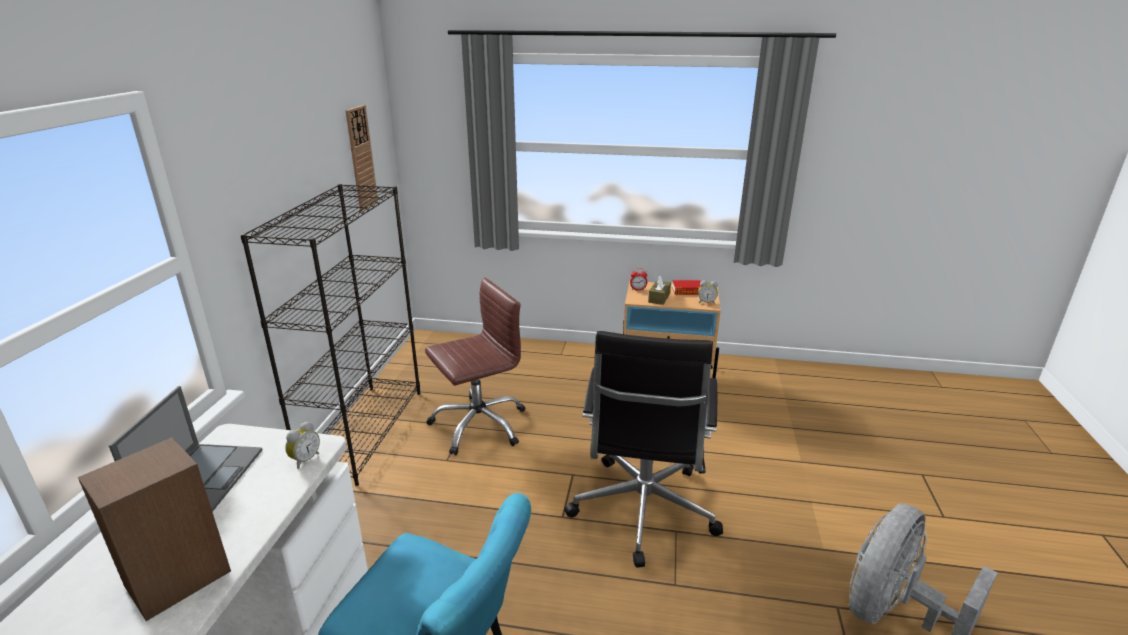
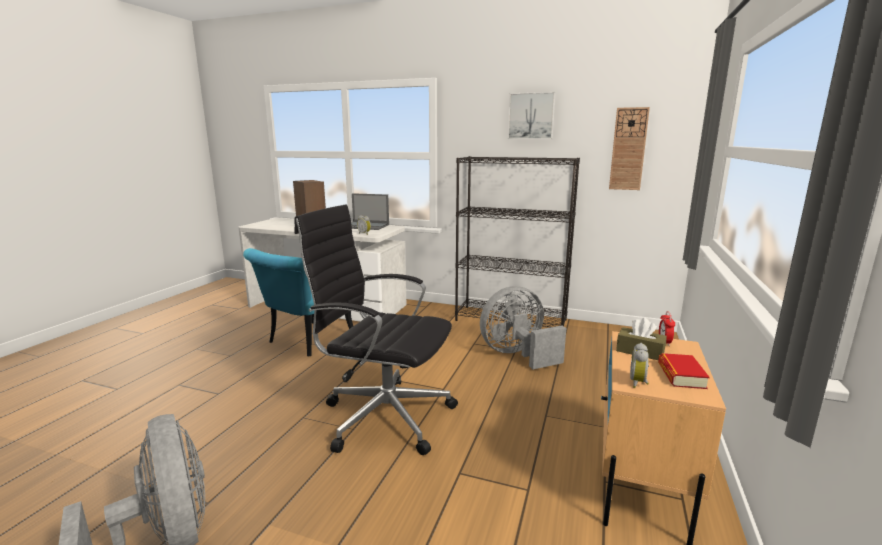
camera: 100 degrees right, 10 degrees down
(285, 140) = (531, 116): none -> picture
(478, 424) = (517, 355): brown office chair -> grey fan

